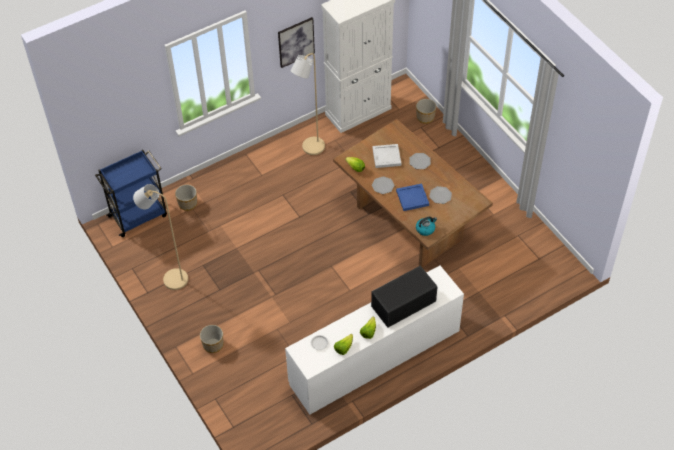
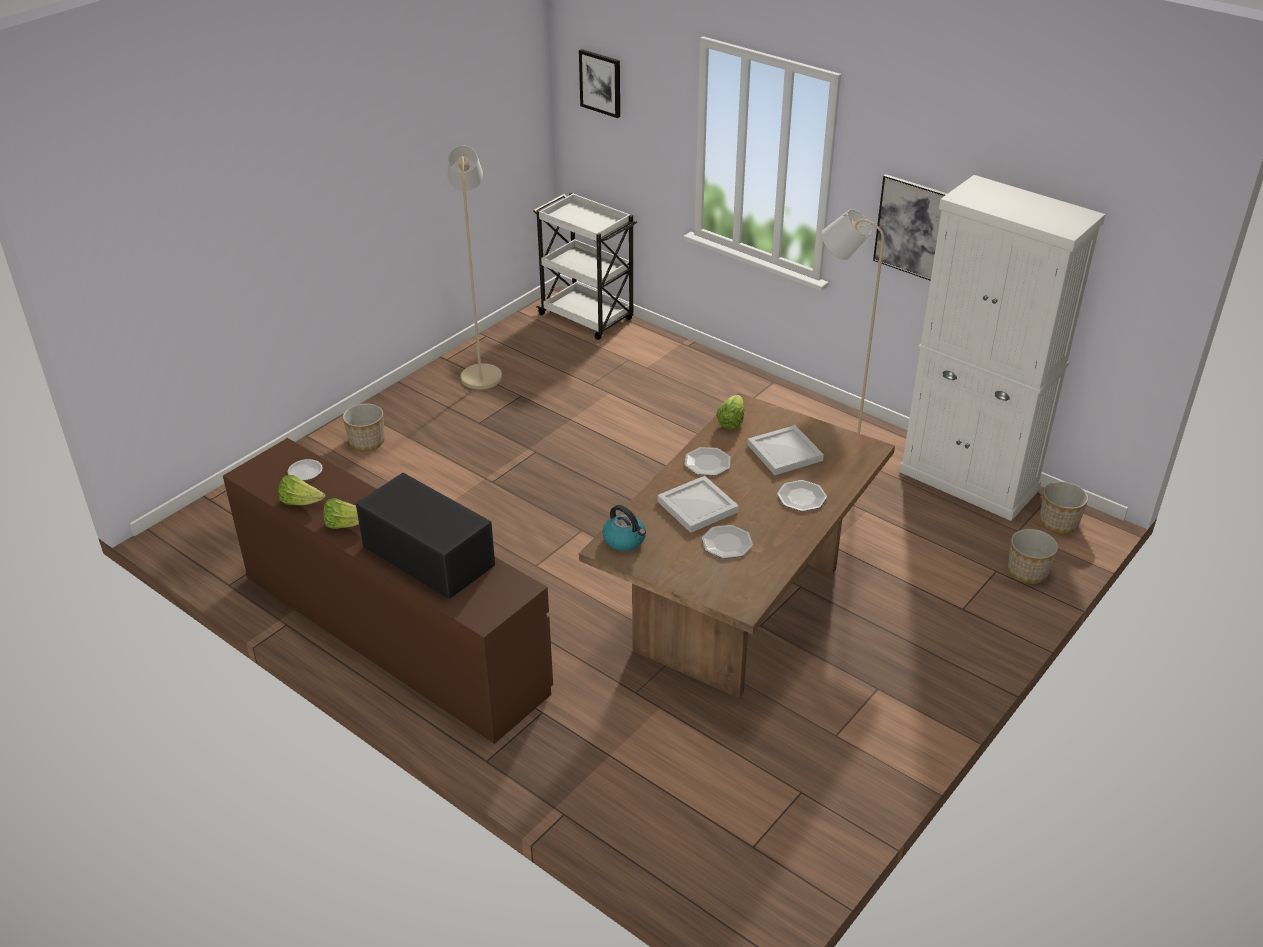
camera: 70 degrees right, 15 degrees down
(104, 107) = (601, 83): none -> picture
(139, 215) = (587, 318): blue cart -> white cart
(187, 203) = (635, 353): planter -> planter (1058, 522)
(375, 357) = (392, 633): white dresser -> brown dresser
(412, 198) = (697, 506): blue tray -> white tray

